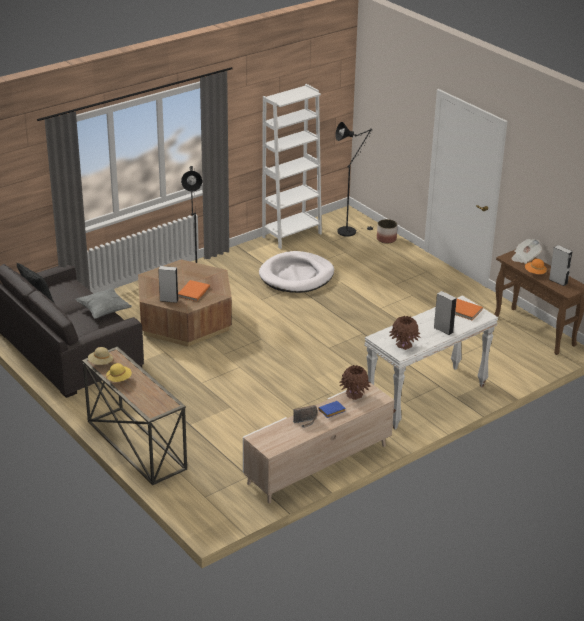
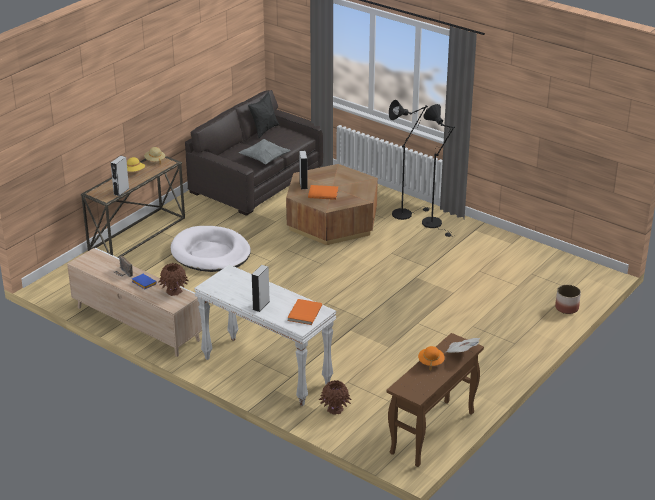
camera: 75 degrees right, 0 degrees up
(291, 235) = (528, 249): white bookcase -> none
(296, 276) = (448, 265): white dog bed -> white dog bed (210, 253)
(350, 231) = (566, 282): black floor lamp -> black floor lamp (435, 224)
(404, 345) = (223, 286): brown vase -> brown vase (335, 409)
(558, 281) = (421, 380): grey speaker -> grey speaker (121, 191)

